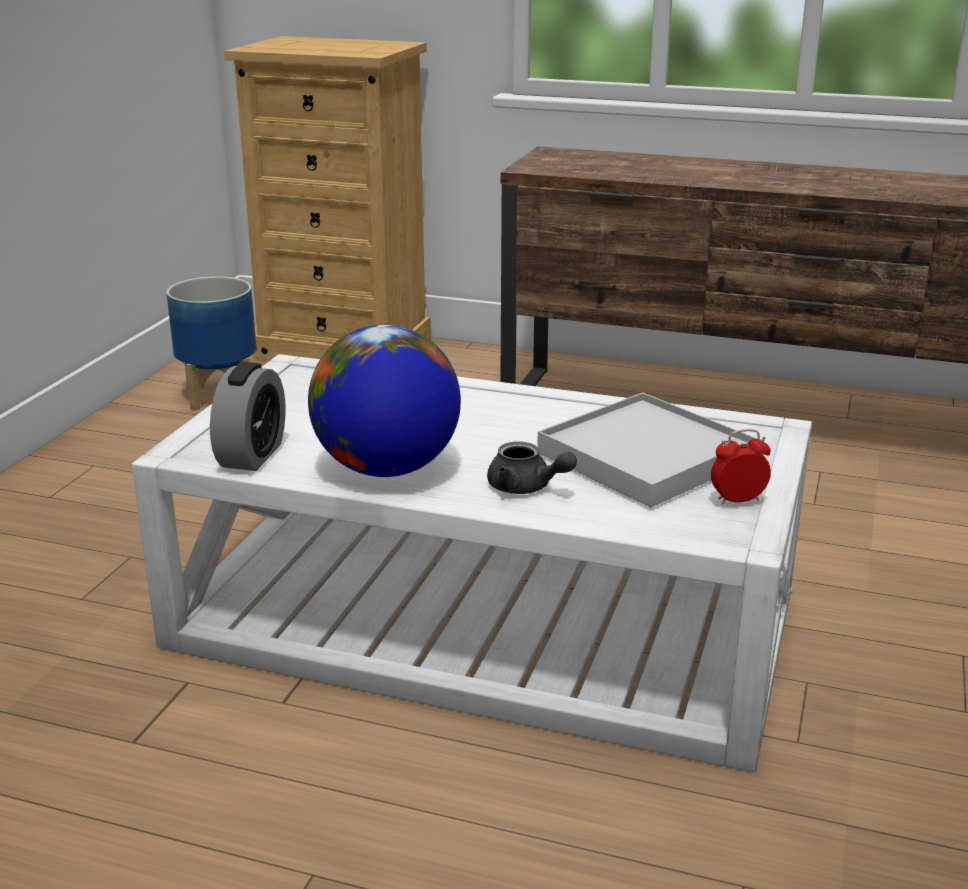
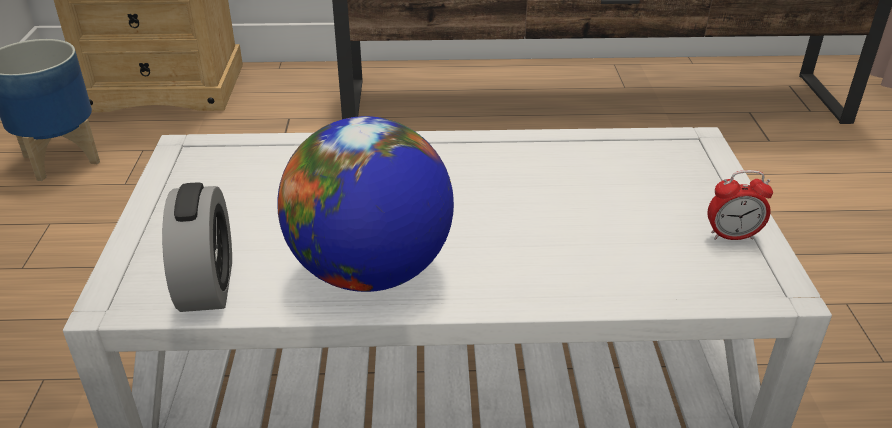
camera: 20 degrees left, 10 degrees up
(526, 488) = (527, 264): grey teapot -> none
(645, 456) = (611, 198): white tray -> none
(738, 500) = (732, 236): alarm clock -> alarm clock turned 150 degrees counterclockwise

